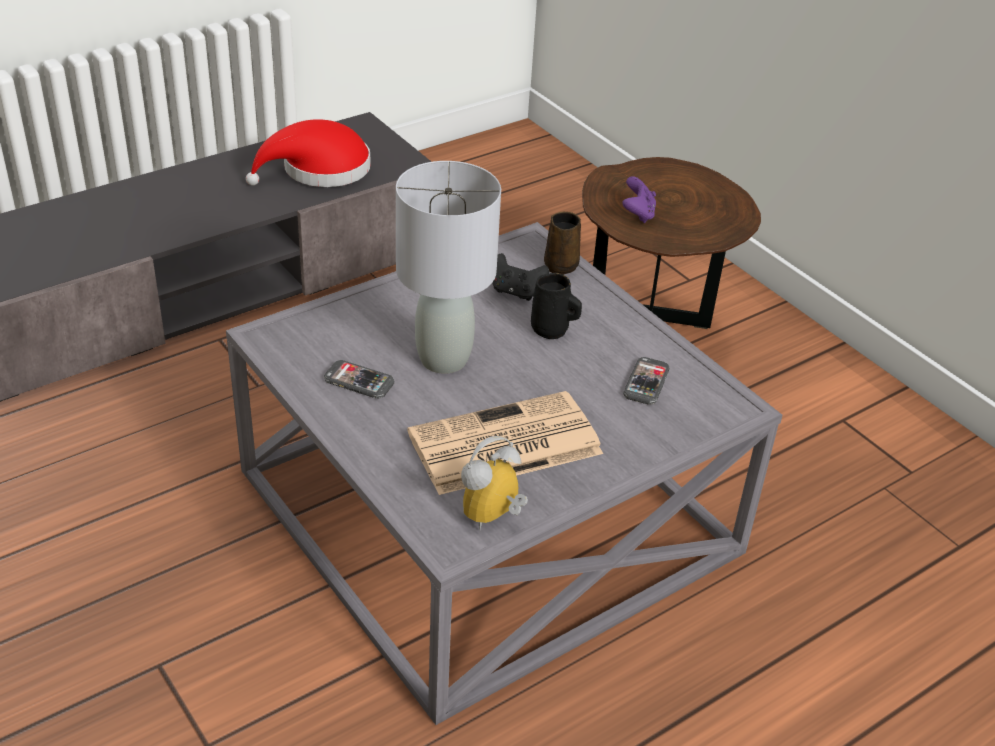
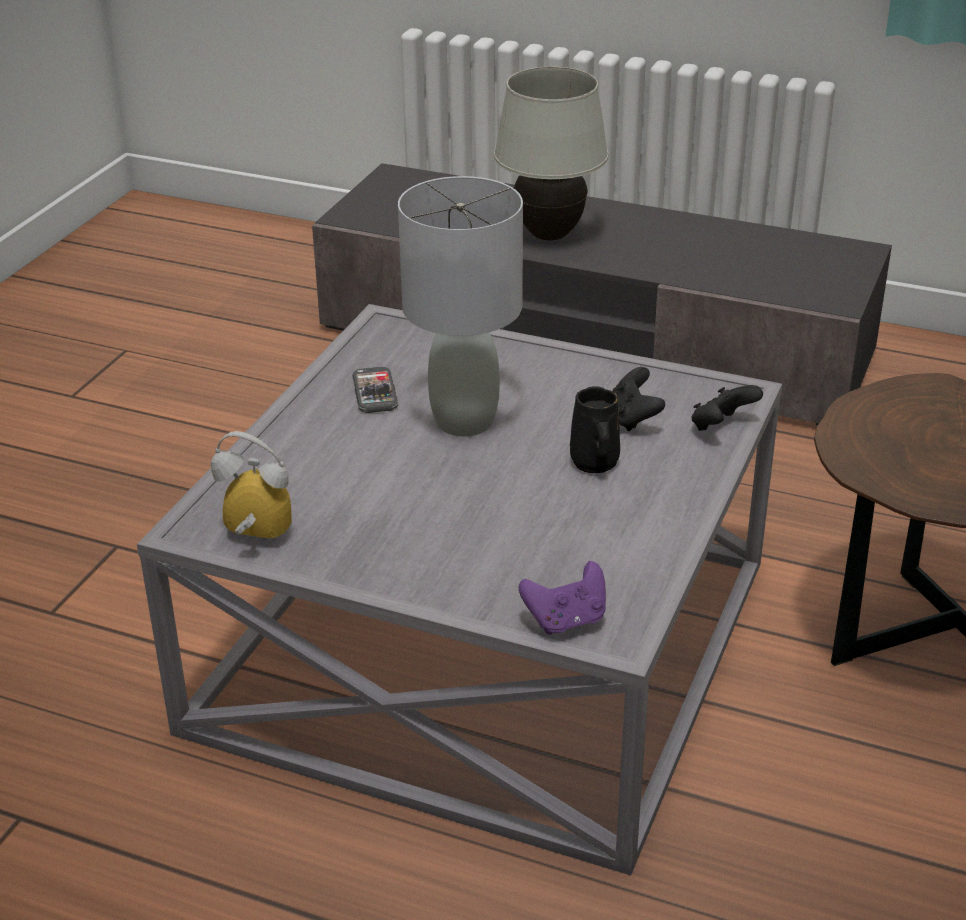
camera: 60 degrees right, 5 degrees down
(167, 219) = (549, 235): none -> white table lamp
(319, 170) = (742, 265): red hat -> none
(502, 445) = (368, 504): newspaper -> none
(562, 265) = (721, 427): brown mug -> black game controller
(638, 214) = (887, 431): purple game controller -> purple game controller (566, 620)
(646, 382) = (581, 556): phone -> none

